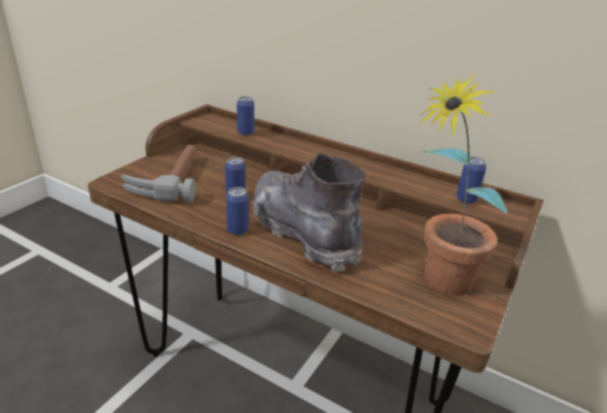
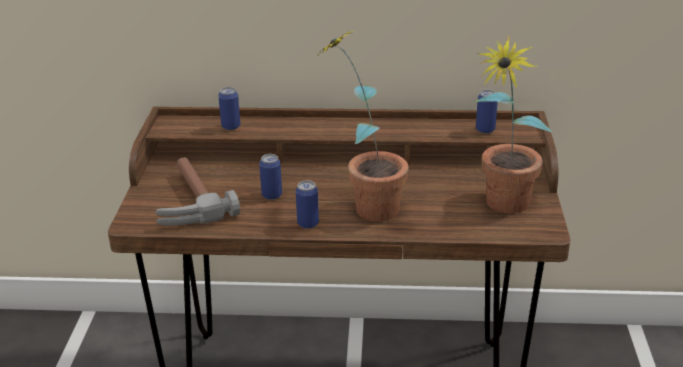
camera: 25 degrees left, 0 degrees up
(303, 232) = (365, 205): grey boot -> potted plant

